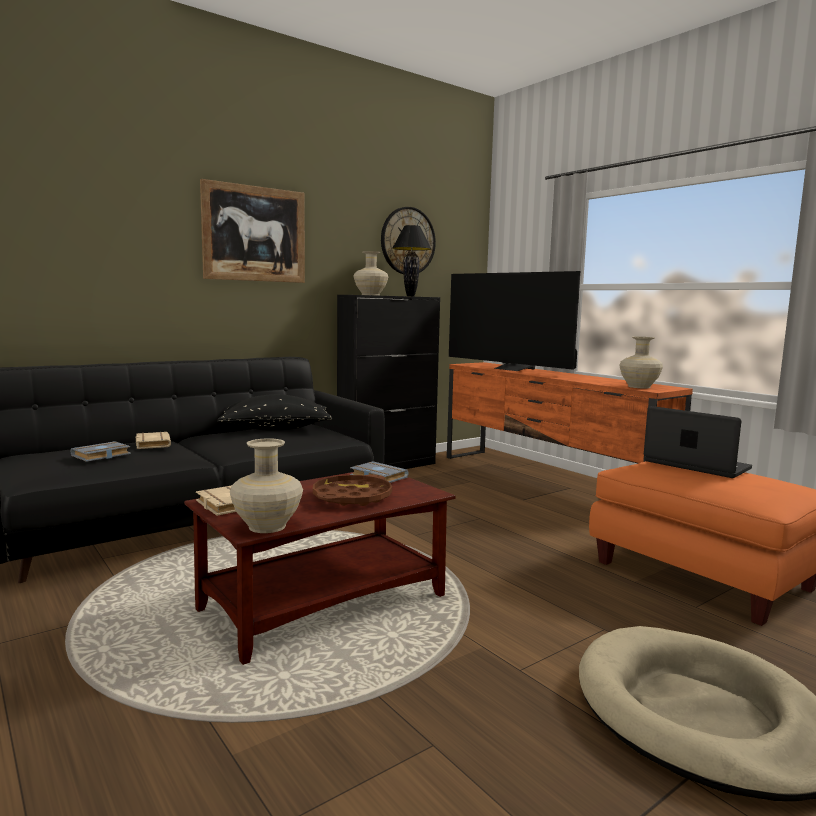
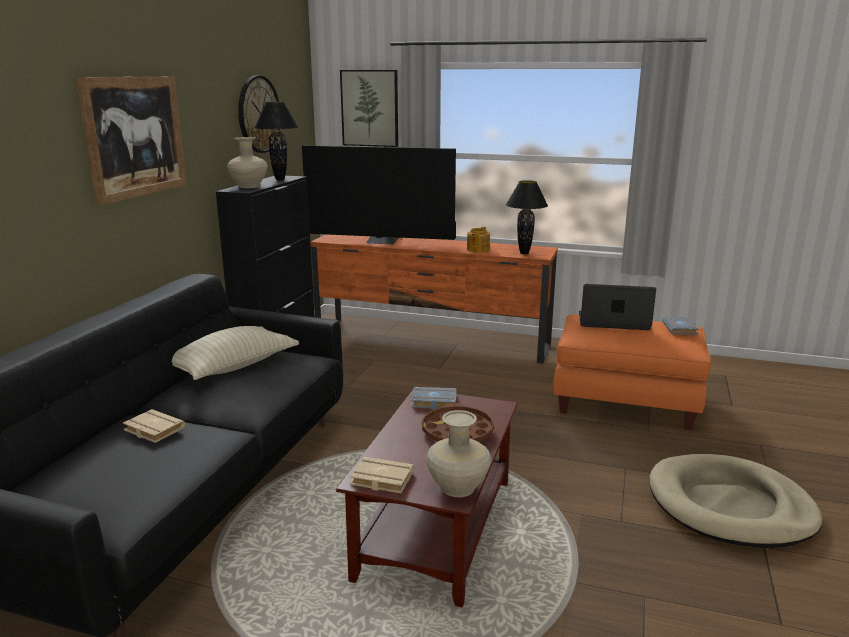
camera: 35 degrees left, 10 degrees up
(101, 456) = (136, 466): grey book -> grey book (681, 329)
(275, 429) = (233, 367): black pillow -> beige pillow
(530, 244) = (370, 108): none -> picture
(592, 380) = (477, 250): none -> teapot
(639, 387) = (524, 253): beige vase -> black table lamp

